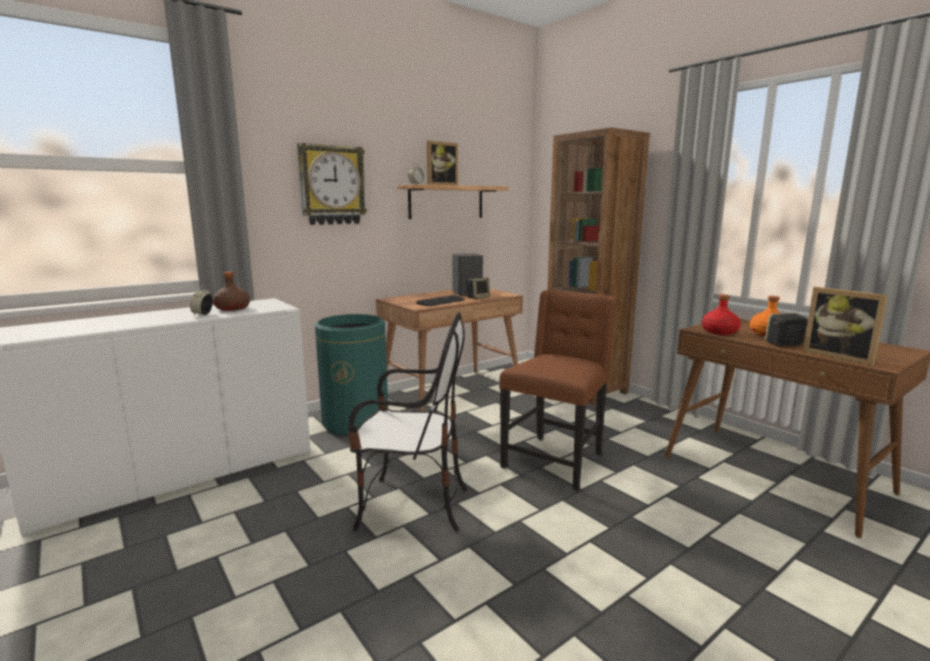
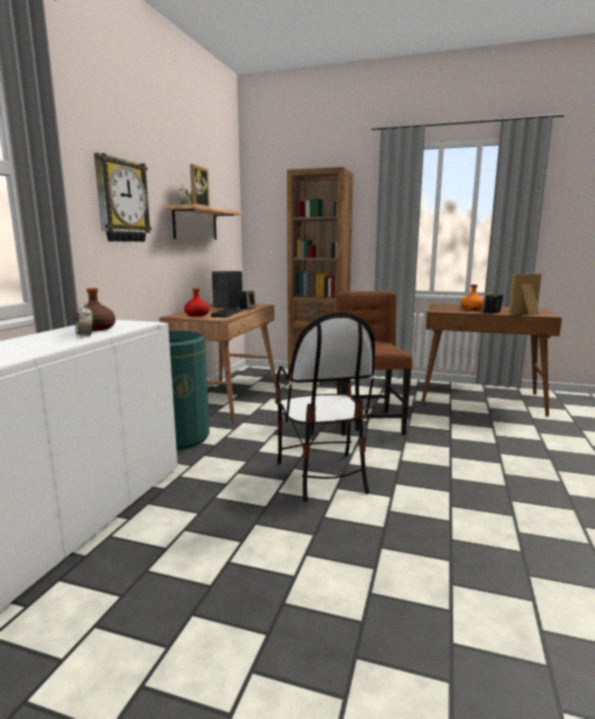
camera: 35 degrees left, 0 degrees up
(411, 506) = (322, 475): chair -> chair turned 105 degrees clockwise
(719, 332) = (449, 310): red bottle -> red bottle (197, 315)
(840, 356) = (526, 314): picture frame -> picture frame turned 135 degrees clockwise

